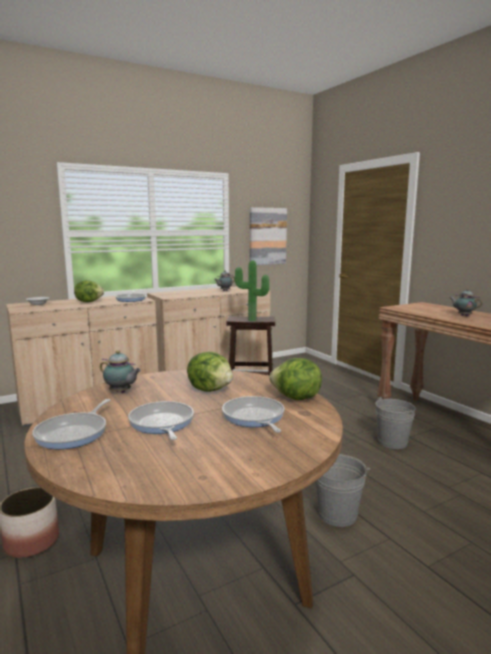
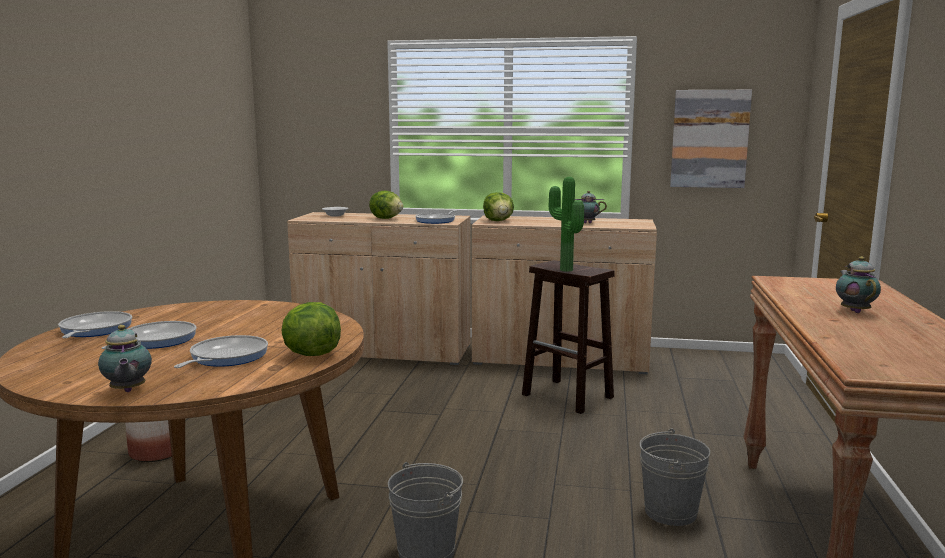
camera: 40 degrees right, 0 degrees up
(74, 433) = (94, 330): frying pan -> frying pan turned 120 degrees clockwise
(121, 392) = (204, 311): teapot -> teapot (127, 391)
(211, 389) = (271, 326): lettuce -> lettuce (499, 221)

